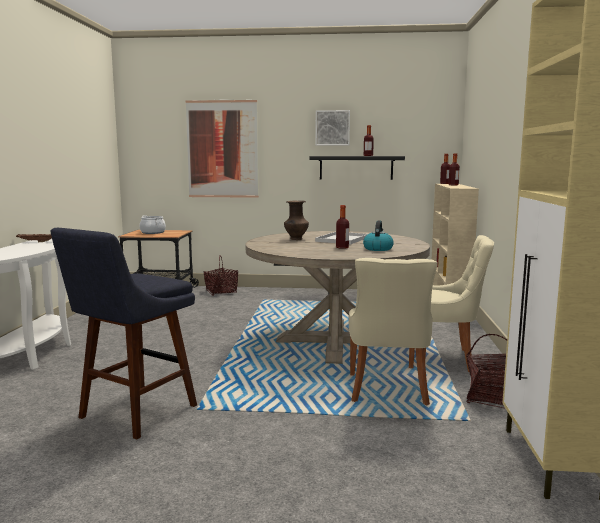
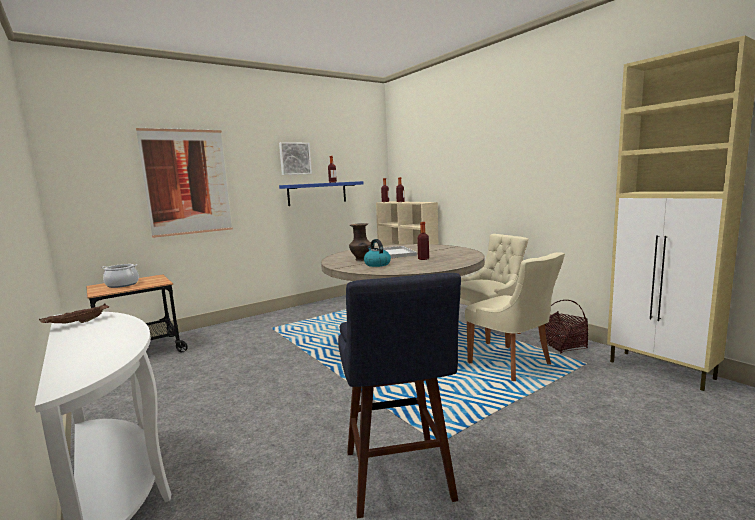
camera: 40 degrees left, 0 degrees up
(221, 292) = (214, 333): basket -> none
(356, 167) = (317, 193): black shelf -> blue shelf
(378, 249) = (448, 255): kettle -> kettle (377, 264)

